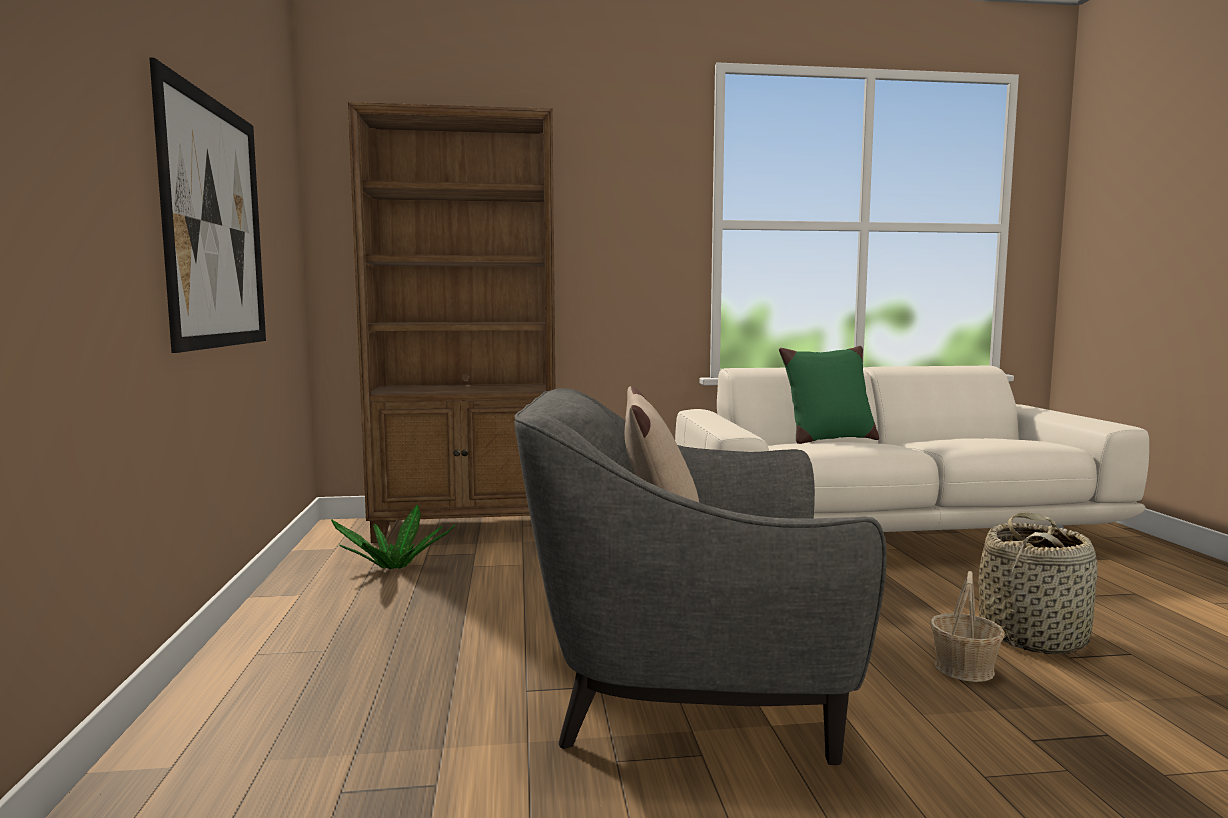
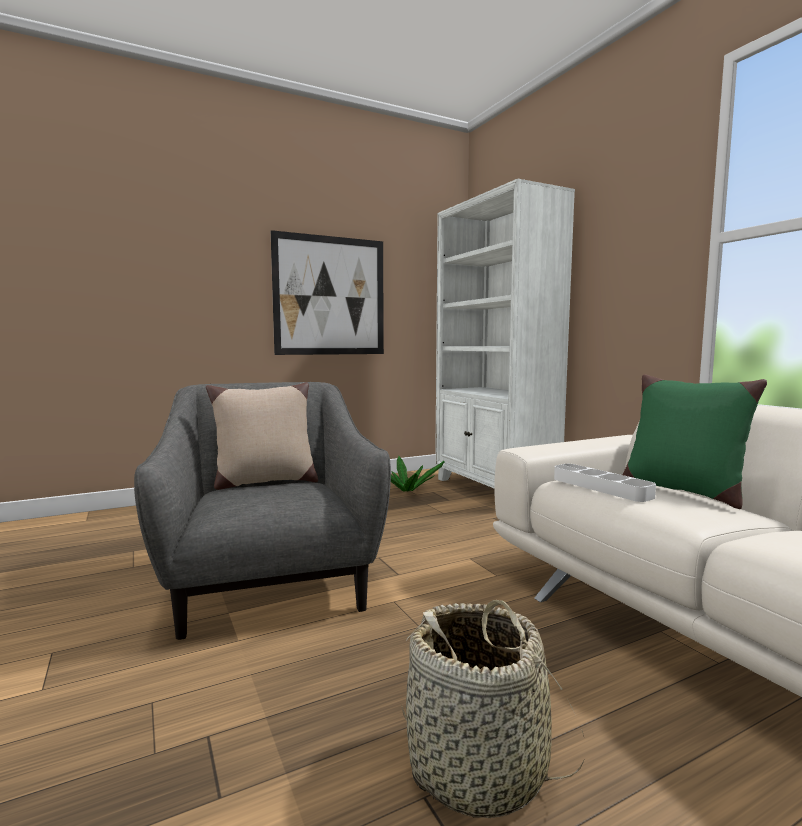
camera: 70 degrees right, 0 degrees up
(468, 528) = (493, 490): brown bookcase -> white bookcase
(828, 447) = (601, 487): none -> white tray
(964, 668) = (352, 702): basket -> none

